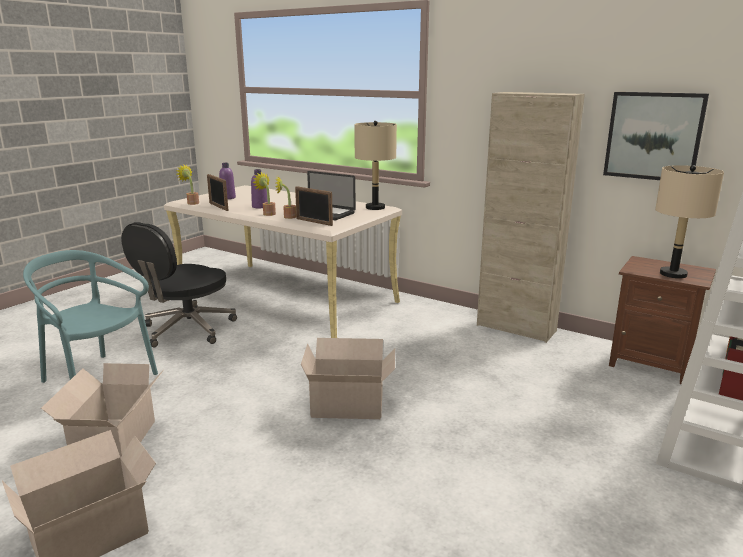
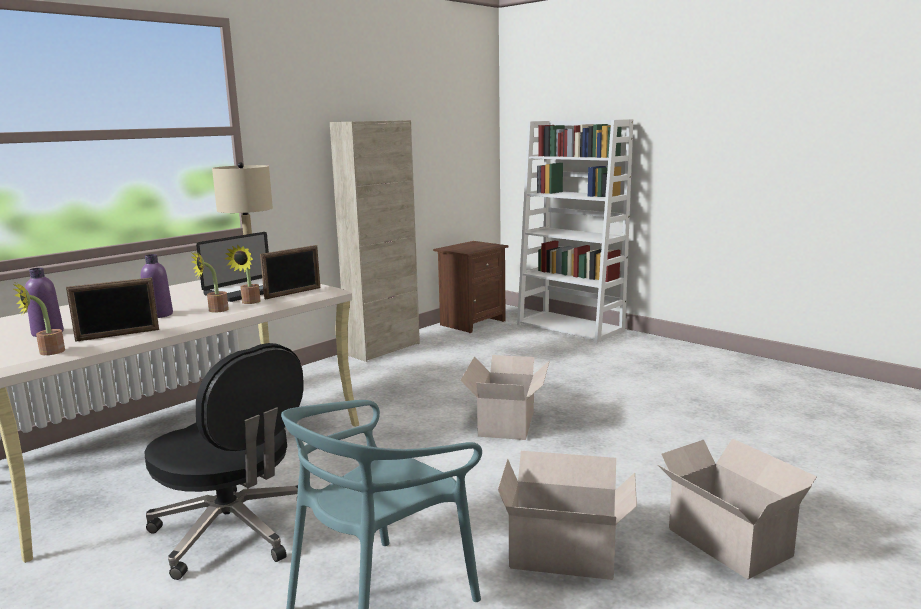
camera: 80 degrees left, 5 degrees down
(653, 136) = (427, 151): picture -> none
(673, 274) = (481, 247): beige table lamp -> none

